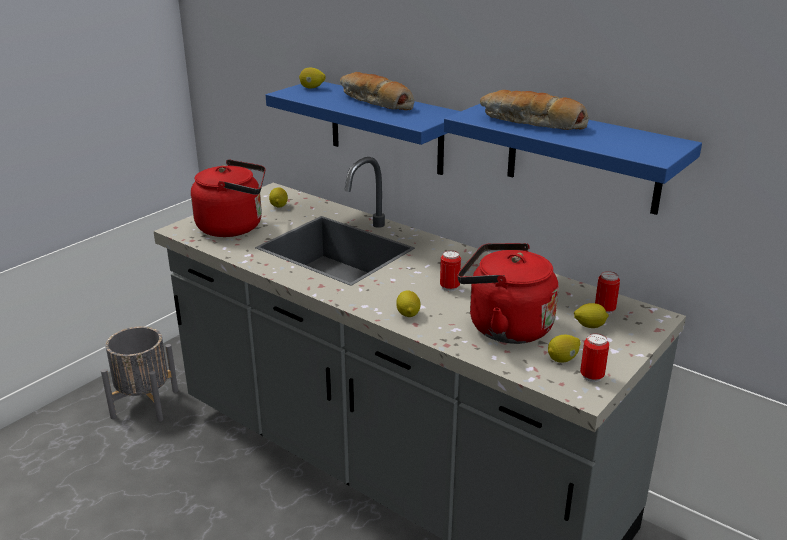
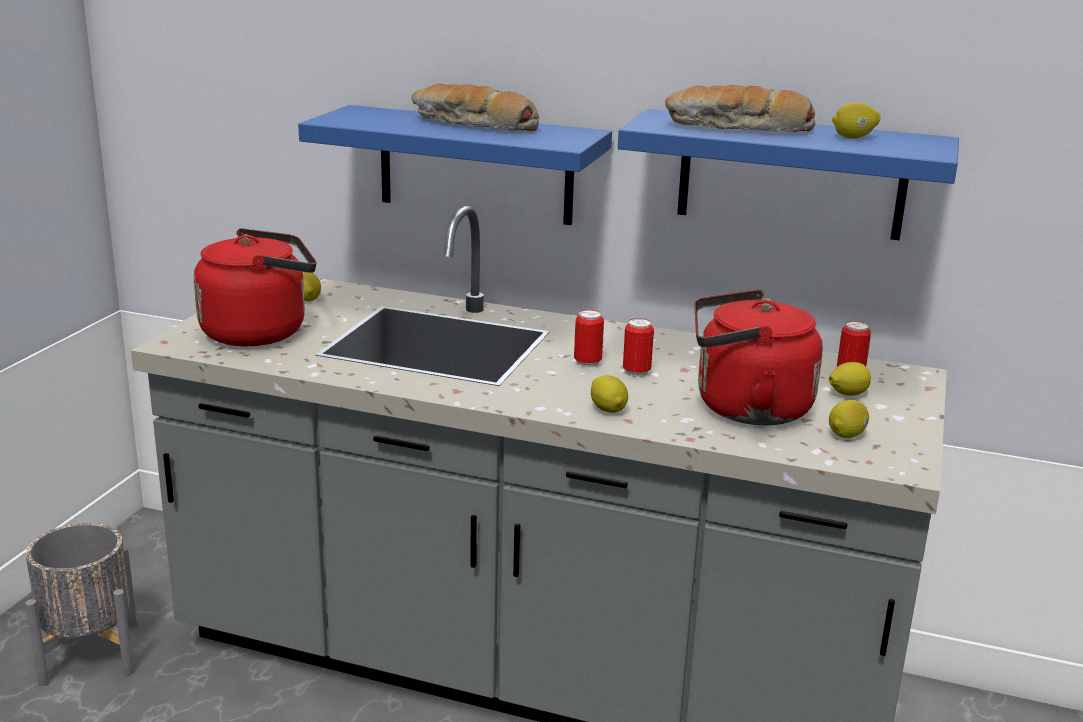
camera: 20 degrees left, 5 degrees down
(312, 88) = (360, 113): lemon -> lemon (853, 138)
(591, 376) = (897, 449): can -> can (587, 363)

